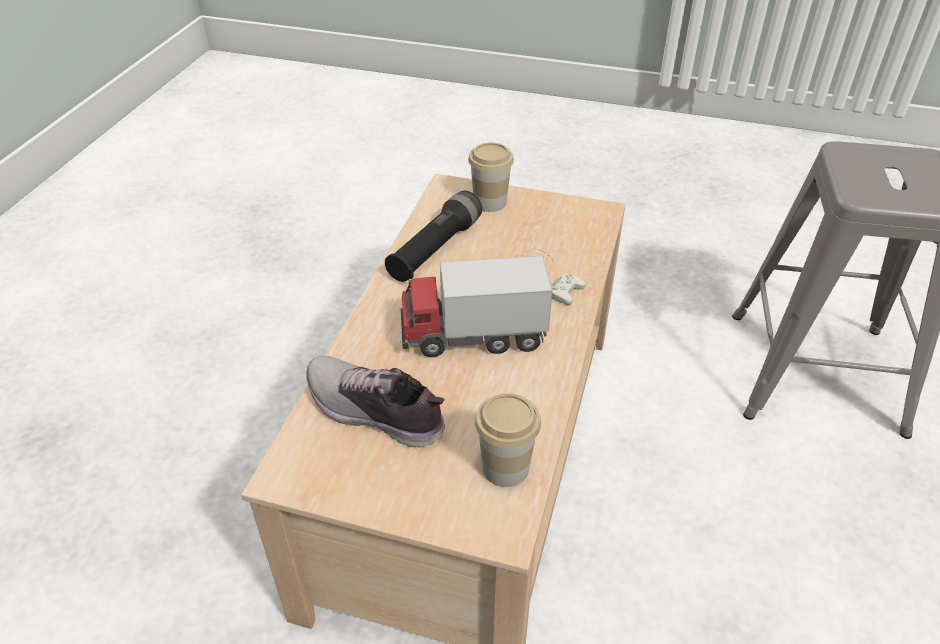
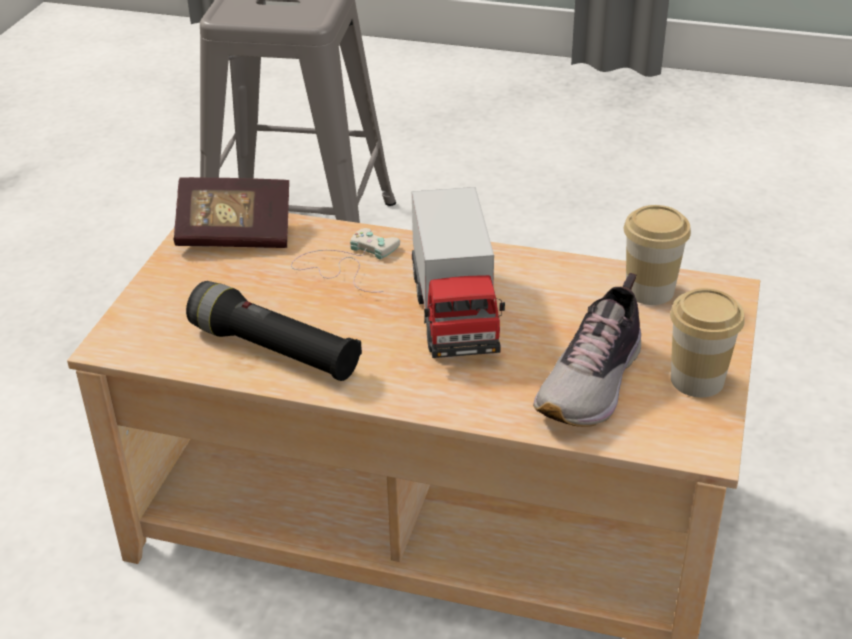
camera: 90 degrees left, 5 degrees down
(490, 202) = (167, 304): cup -> cup (697, 380)
(578, 223) = (235, 234): none -> book

